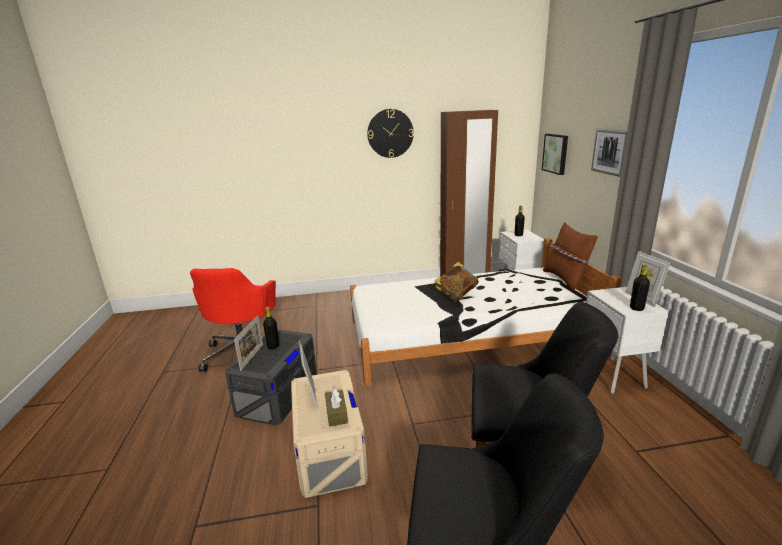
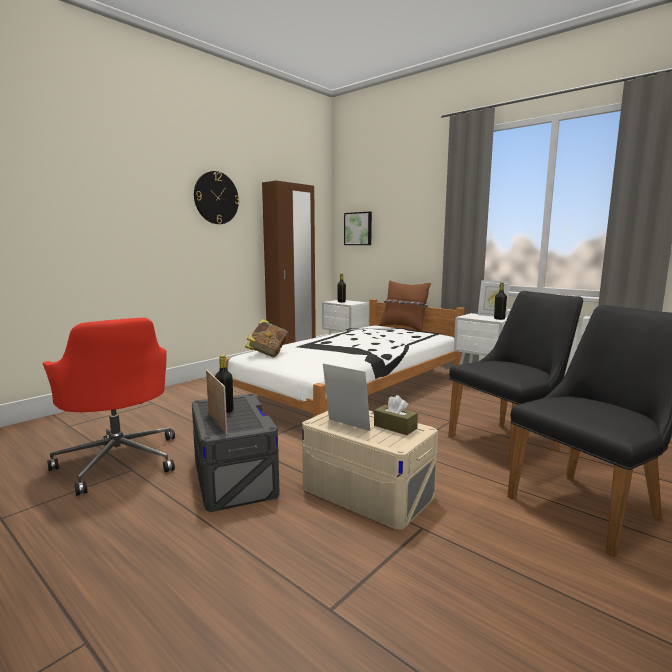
camera: 40 degrees left, 10 degrees down
(456, 295) = (346, 345): book -> book (268, 354)
(611, 151) = (423, 217): picture -> none

